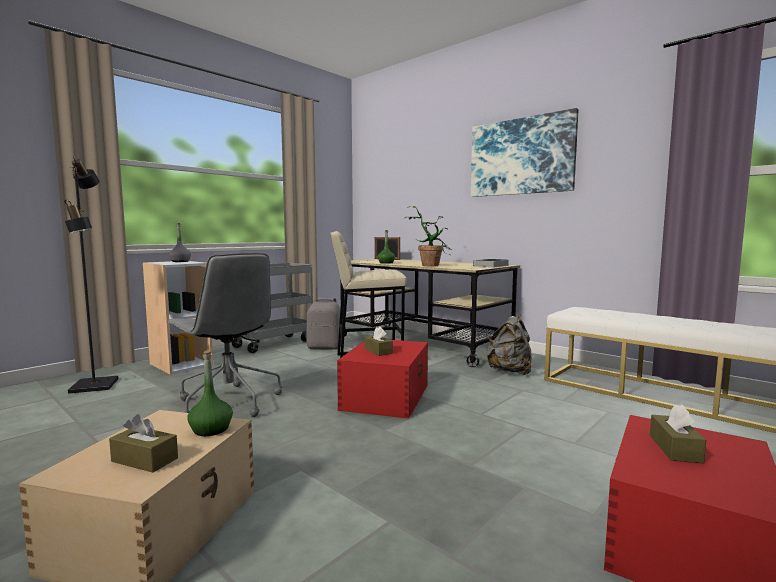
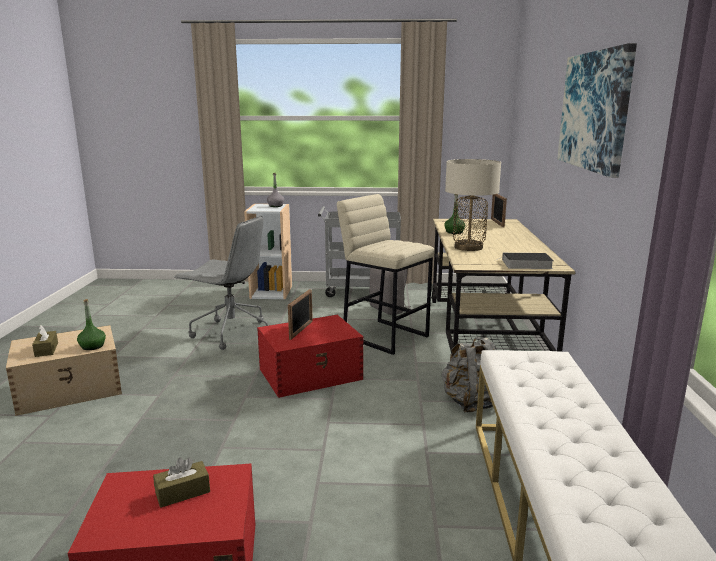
camera: 50 degrees right, 10 degrees up
(94, 386) = (204, 293): black floor lamp -> none
(227, 401) = (228, 333): grey office chair -> grey office chair turned 75 degrees counterclockwise
(378, 351) = (301, 330): brown tissue box -> picture frame
(430, 265) = (468, 247): potted plant -> table lamp

